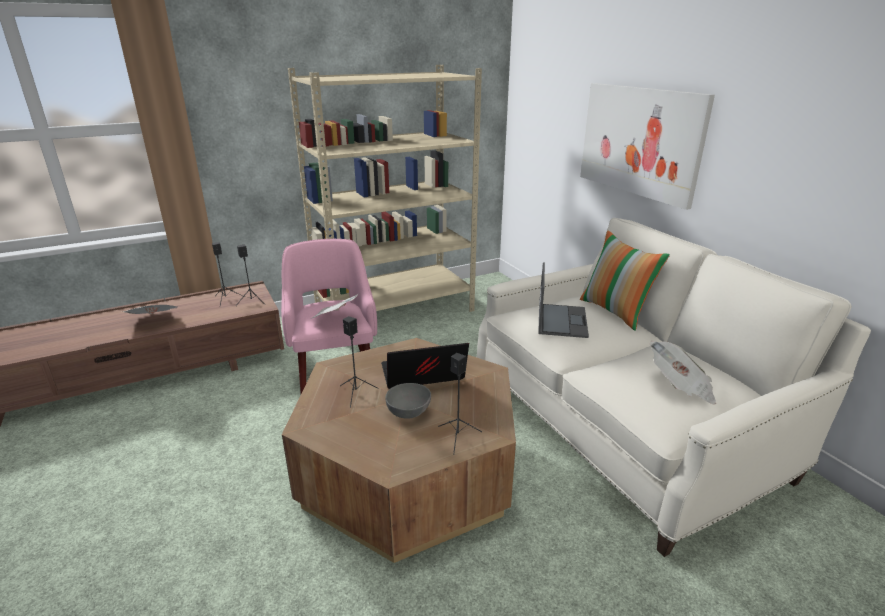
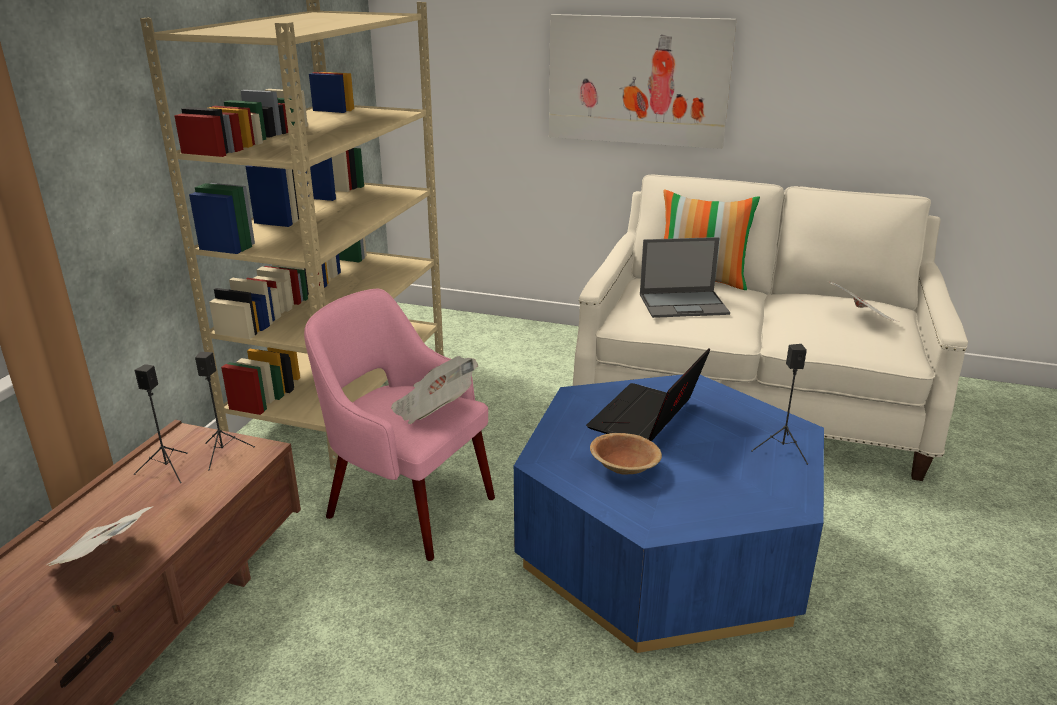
camera: 45 degrees left, 0 degrees up
(356, 393) = (624, 468): black speaker -> brown bowl
(408, 471) = (665, 548): brown coffee table -> blue coffee table
(409, 413) = (707, 455): grey bowl -> none
(561, 320) = (684, 304): laptop -> laptop turned 120 degrees clockwise

